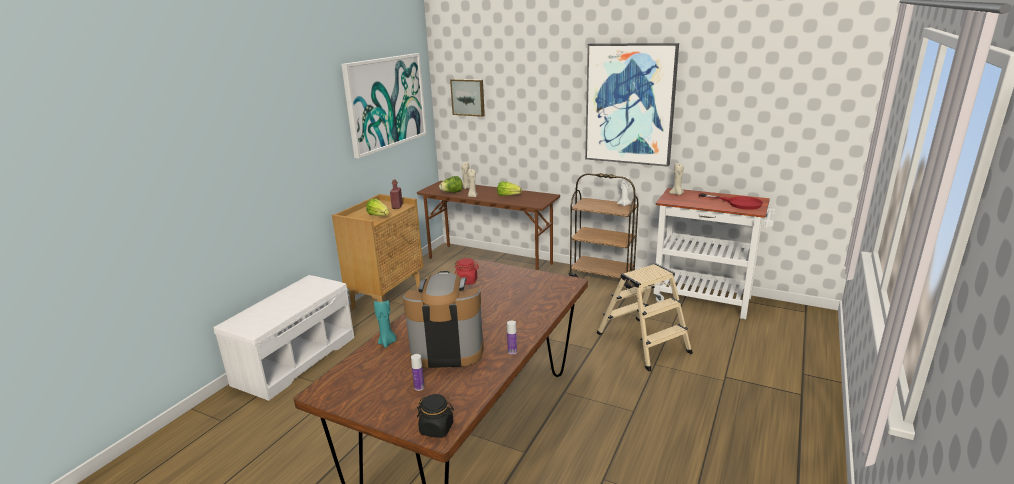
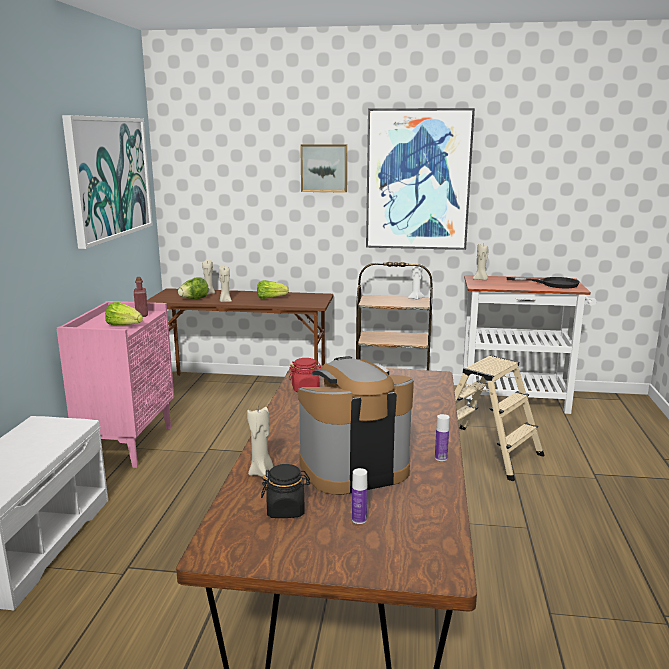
camera: 20 degrees left, 5 degrees down
(387, 298) = (129, 444): brown cabinet -> pink cabinet
(387, 343) = (261, 472): turquoise candle -> beige candle
(436, 428) = (433, 566): black jar -> black jar (286, 510)
(468, 97) = (207, 177): picture -> picture (324, 168)
(738, 203) = (552, 284): red frying pan -> black frying pan

